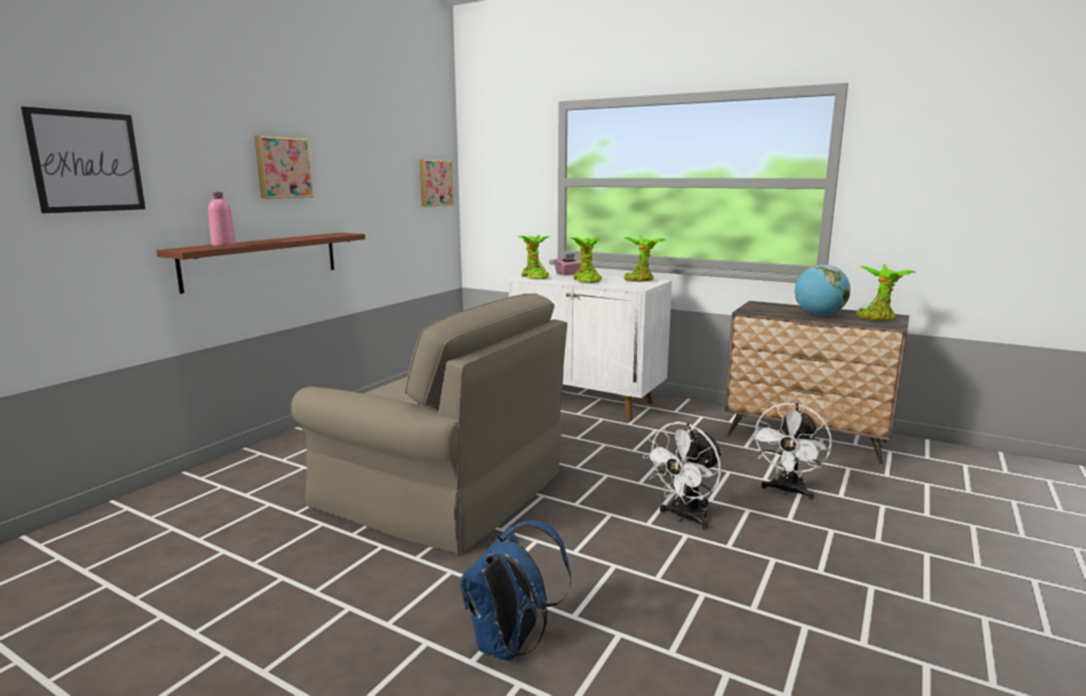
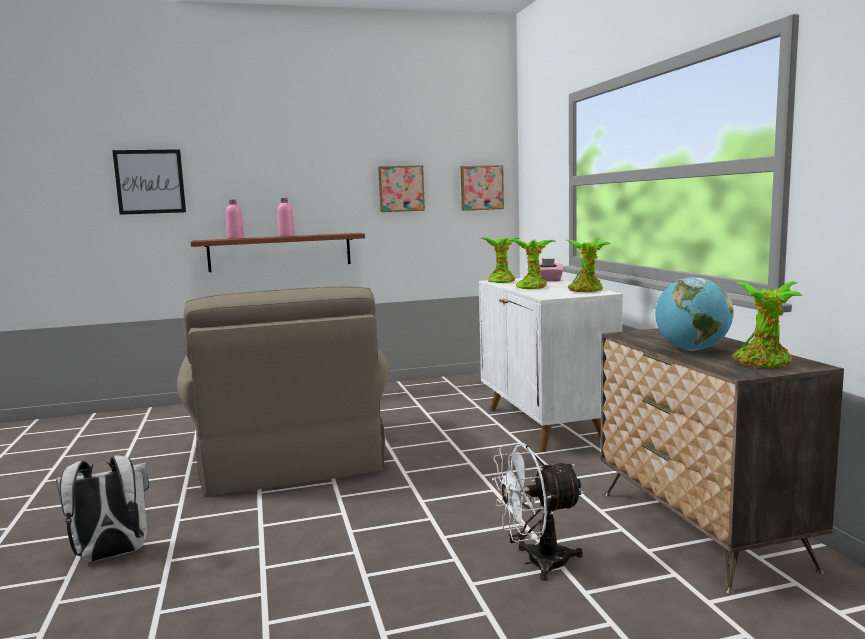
camera: 45 degrees right, 5 degrees down
(282, 168) = (302, 180): picture -> picture (401, 188)
(282, 240) = (286, 236): none -> pink bottle
(510, 644) = (111, 556): blue backpack -> white backpack
(685, 518) = (387, 540): white fan -> none

